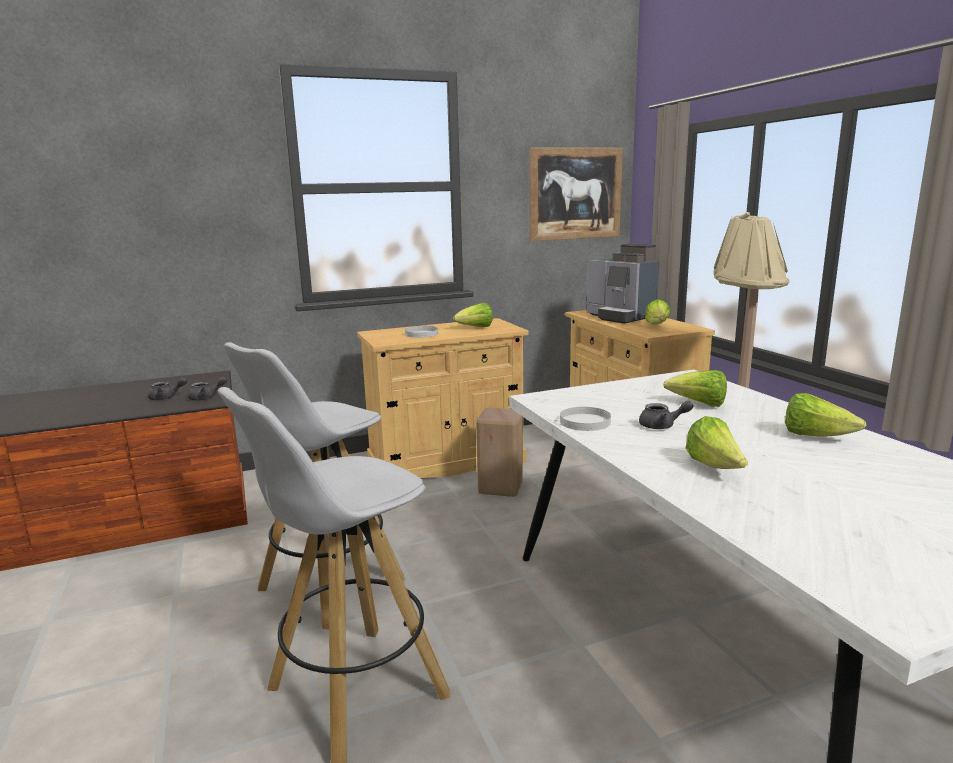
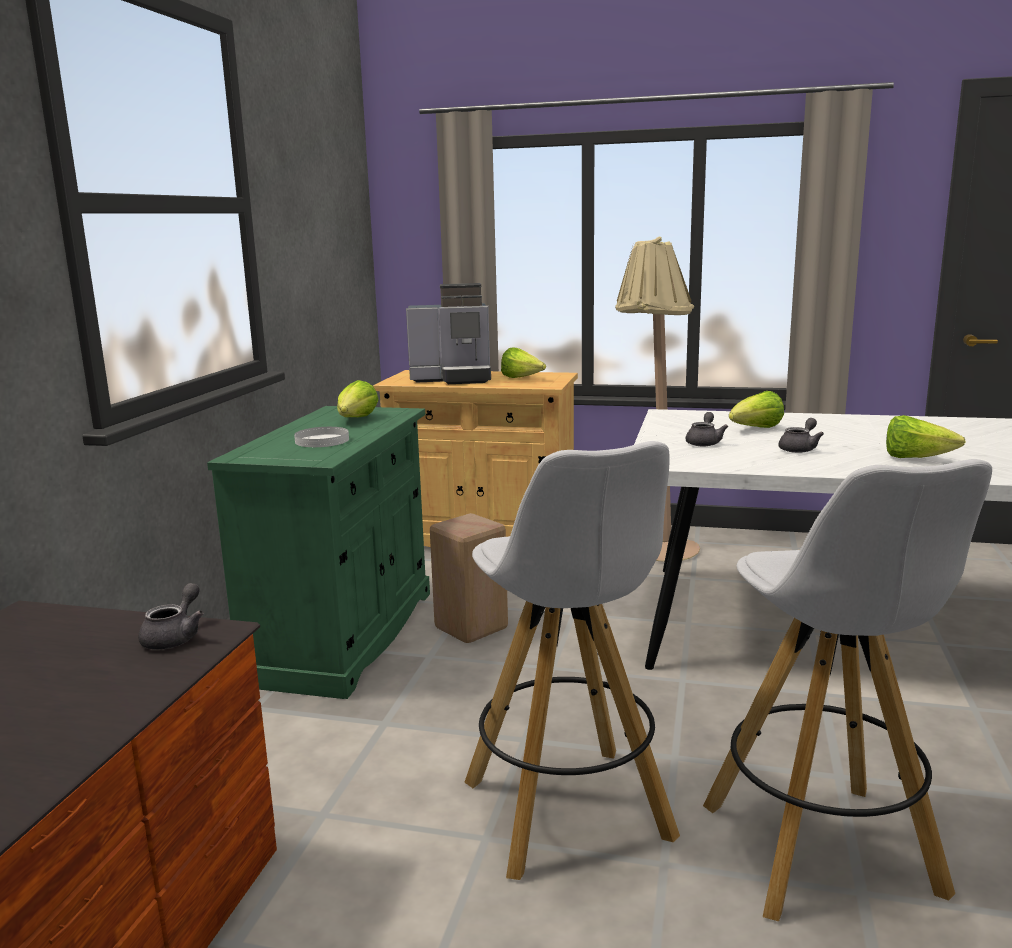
camera: 55 degrees left, 0 degrees up
(166, 398) = (87, 672): grey teapot -> grey teapot (704, 442)
(446, 462) = (344, 635): beige cabinet -> green cabinet
(575, 194) = (338, 221): picture -> none
(584, 421) = (755, 464): white plate -> none
(815, 436) = (873, 426): lettuce -> none

